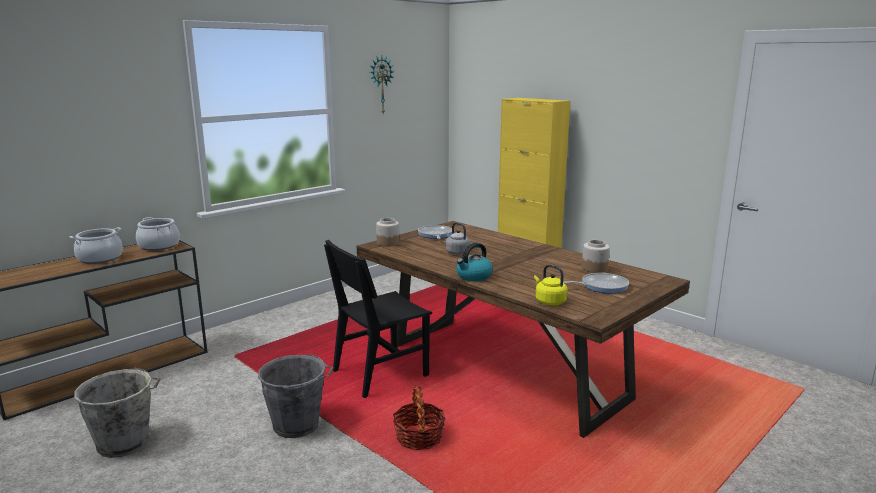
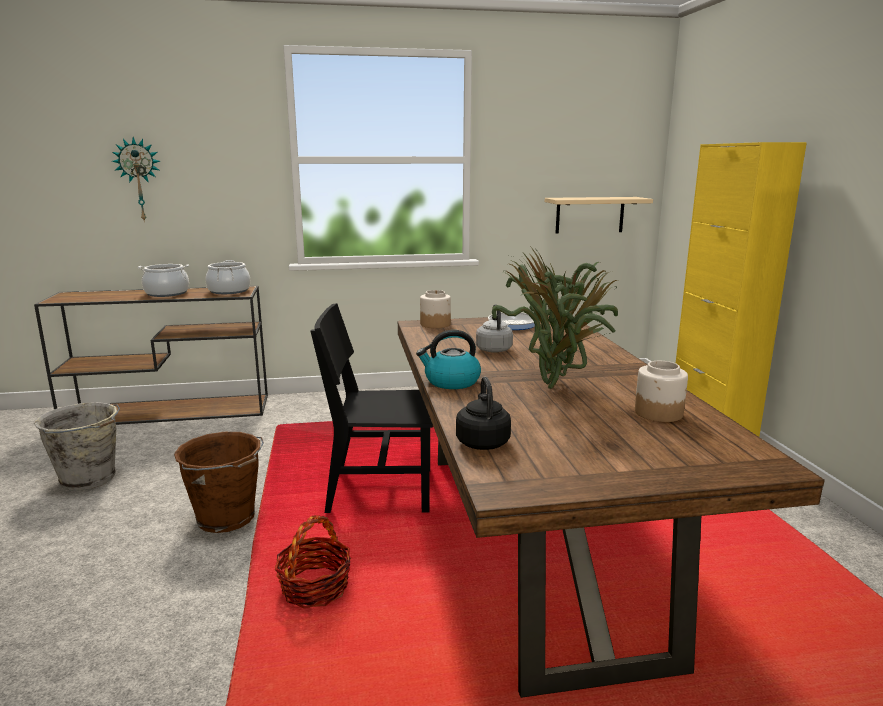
camera: 35 degrees right, 0 degrees up
(298, 425) = (227, 518): grey bucket -> brown bucket
(380, 85) = (548, 130): wall clock -> wall clock (139, 180)
(409, 145) = (590, 215): none -> beige shelf
(526, 265) = (556, 384): none -> potted plant
(549, 301) = (482, 441): yellow kettle -> black kettle
(601, 286) = (616, 442): frying pan -> none

